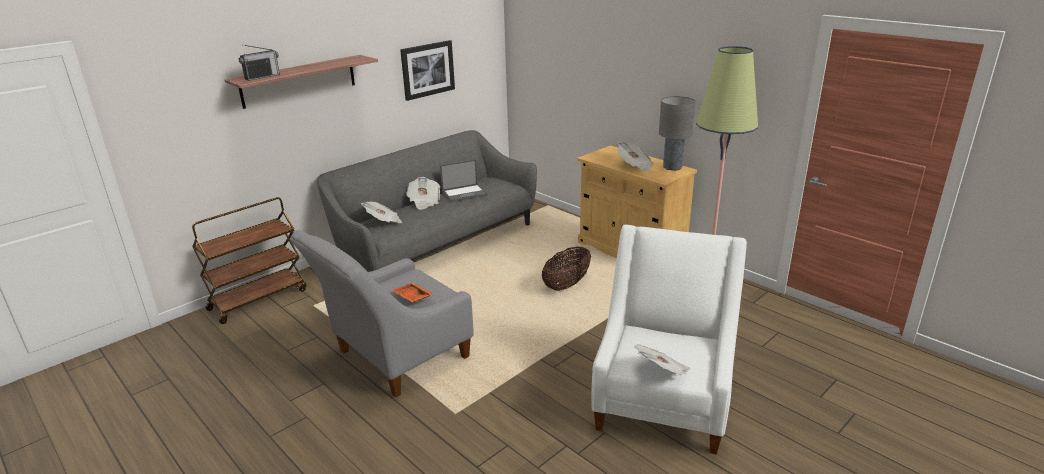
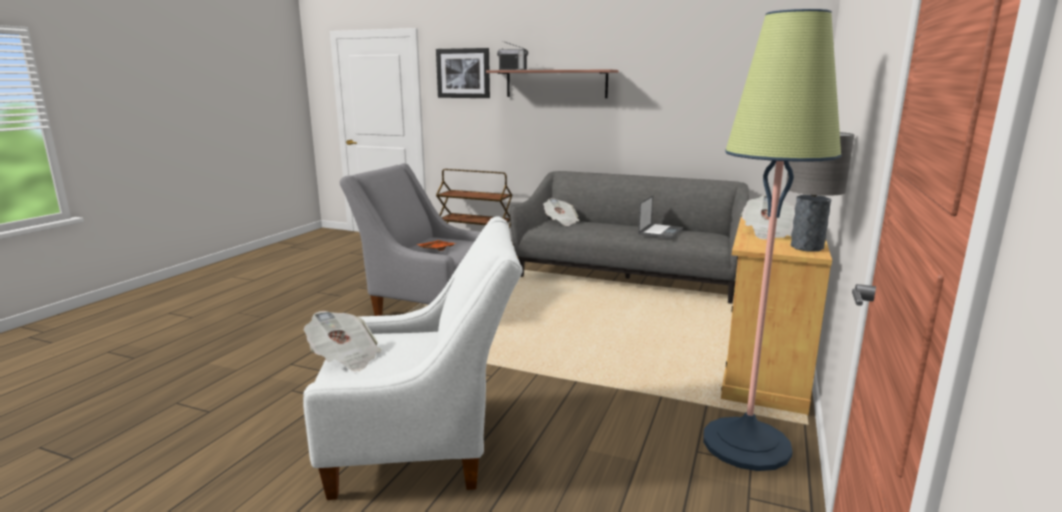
camera: 65 degrees right, 10 degrees down
(424, 202) = (617, 224): newspaper -> none
(427, 69) = (696, 99): picture -> picture (463, 73)
(465, 193) = (660, 231): laptop -> laptop turned 105 degrees counterclockwise
(566, 284) = (625, 346): basket -> none

